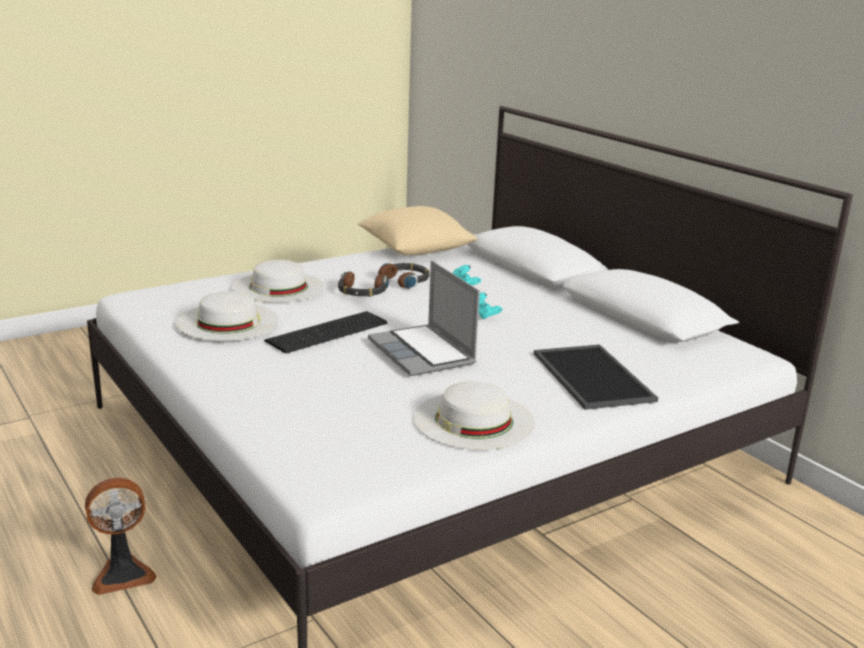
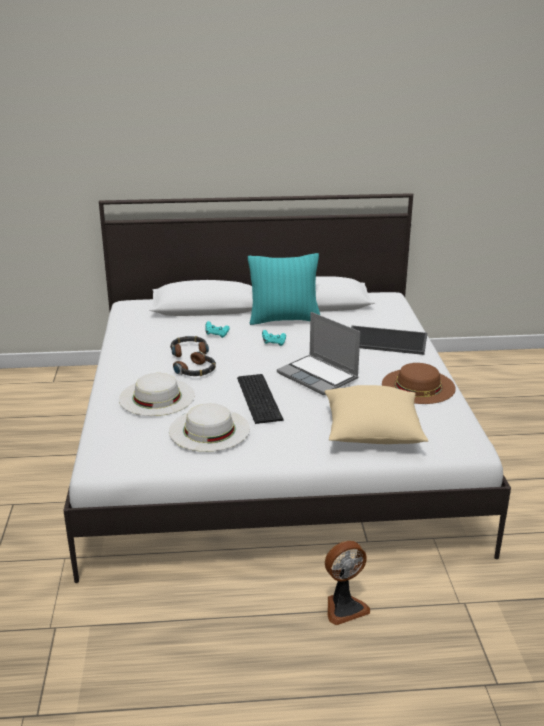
camera: 60 degrees left, 5 degrees up
(123, 574) = (344, 607): fan -> fan turned 60 degrees clockwise
(415, 250) = (128, 332): beige pillow -> beige pillow (372, 433)
(423, 353) = (319, 376): laptop -> laptop turned 45 degrees clockwise
(473, 420) = (418, 386): white hat -> brown hat
(561, 308) = (284, 319): none -> turquoise pillow

